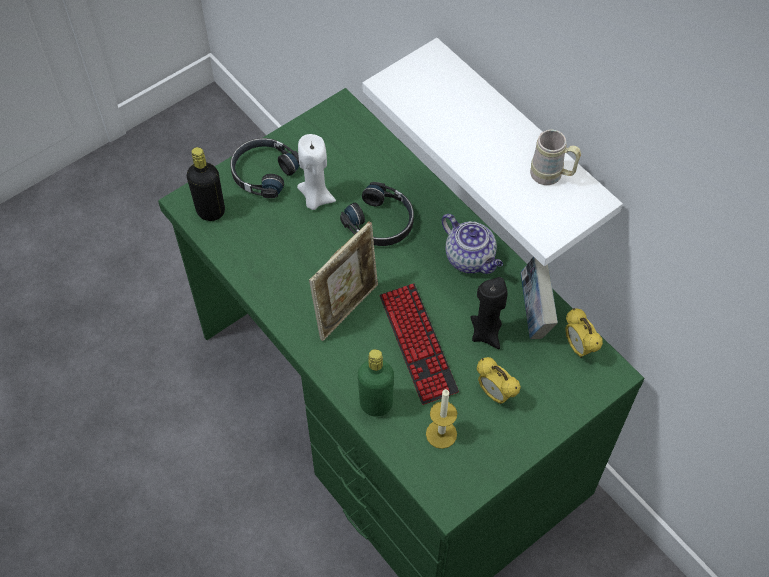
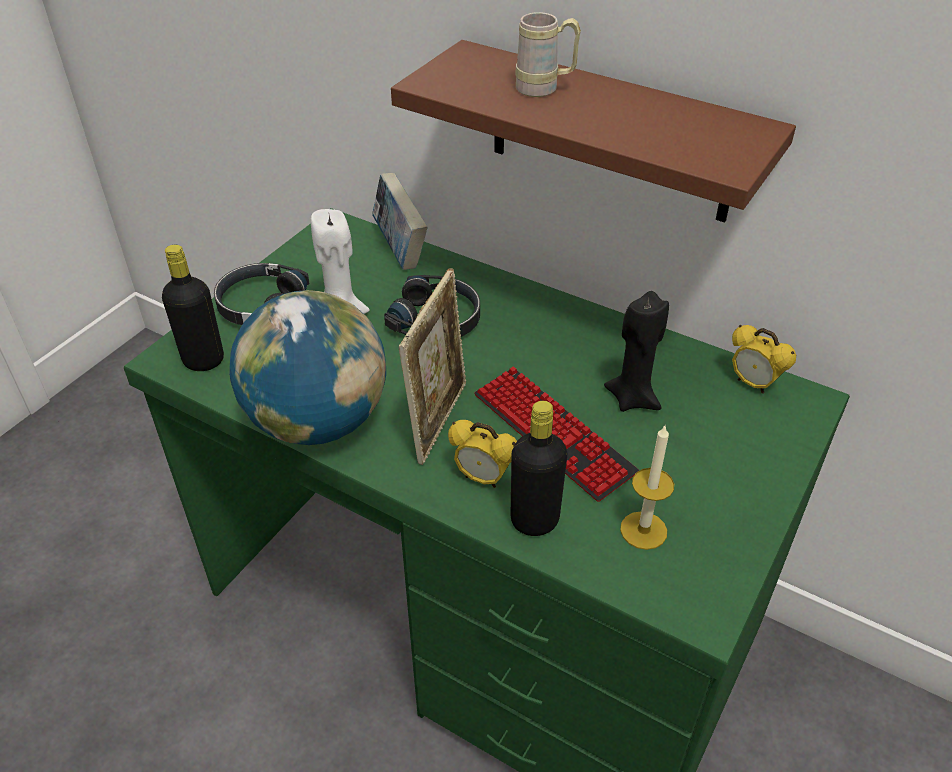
camera: 20 degrees left, 15 degrees down
(269, 285) = (318, 421): none -> globe
(376, 404) = (534, 520): green bottle -> black bottle
(471, 258) = (568, 328): teapot -> none
(495, 394) = (685, 462): alarm clock -> alarm clock (483, 478)
(520, 144) = (610, 133): white shelf -> brown shelf
(534, 312) = (677, 362): book -> book (400, 250)
(552, 176) = (691, 119): beige mug -> beige mug (545, 89)

